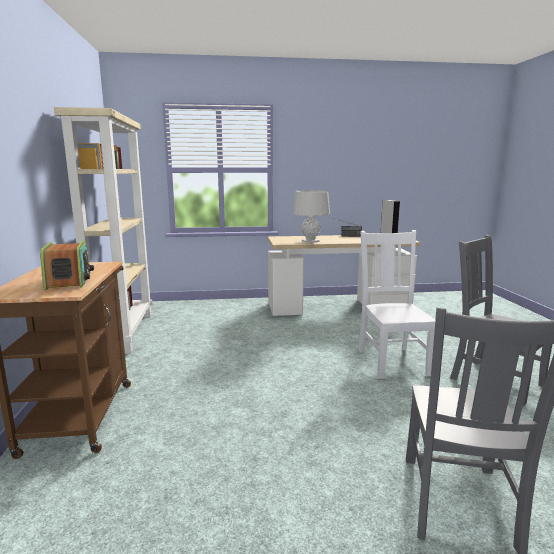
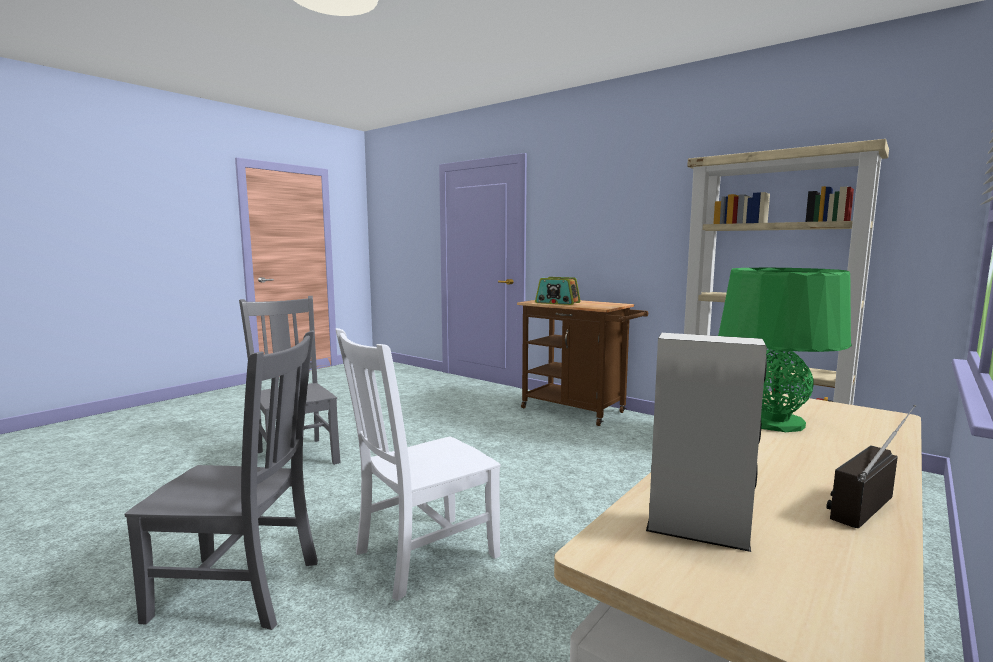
camera: 135 degrees right, 5 degrees down
(310, 241) = (774, 422): grey table lamp -> green table lamp
(392, 361) = (422, 555): white chair -> white chair turned 105 degrees clockwise

